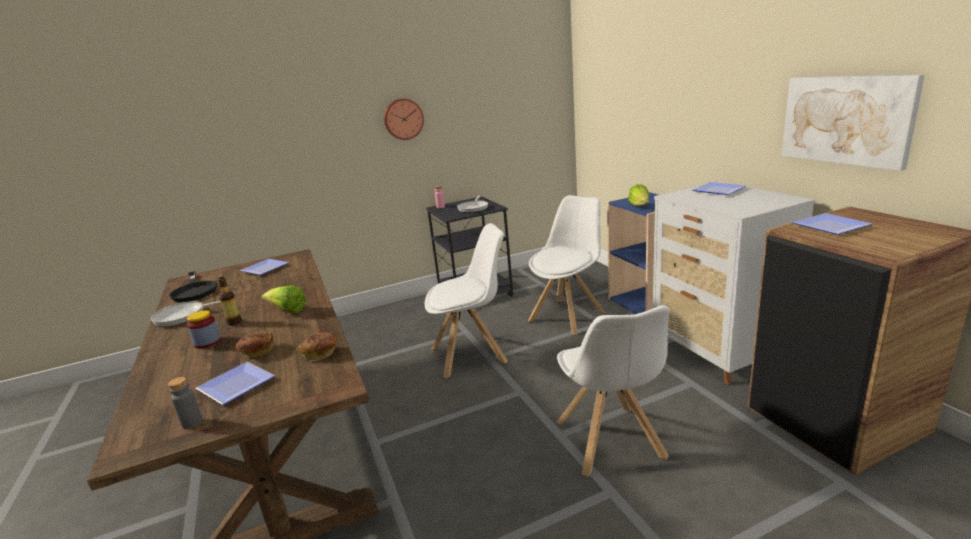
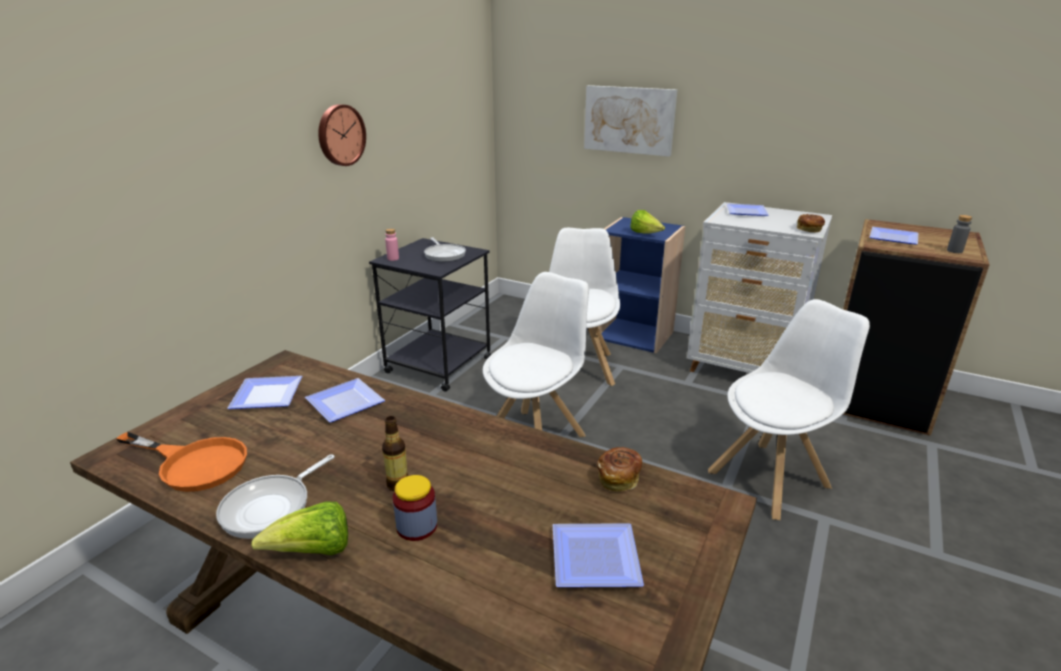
camera: 40 degrees left, 5 degrees up
(192, 423) = (642, 628): grey bottle -> grey bottle (954, 251)
(194, 290) = (194, 463): black frying pan -> orange frying pan
(257, 352) = (528, 508): bread -> bread (809, 230)
(286, 280) = (348, 403): none -> plate
(287, 311) = (451, 443): lettuce -> lettuce (313, 552)
(611, 442) = (772, 477): white chair -> white chair turned 75 degrees counterclockwise
(846, 119) = (863, 144): picture -> picture (629, 120)

